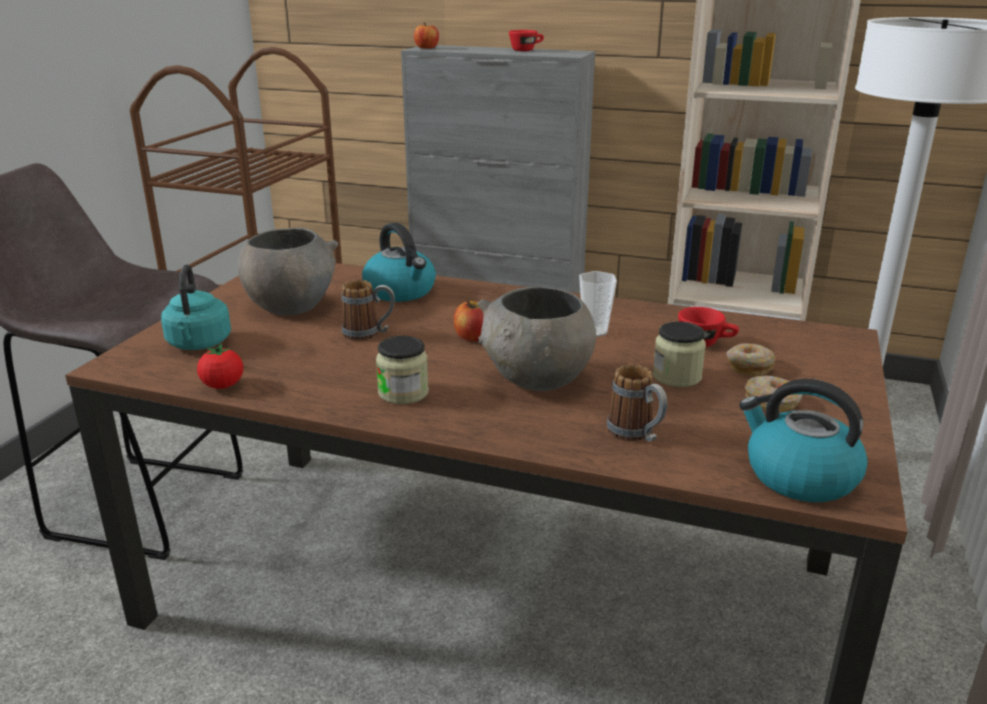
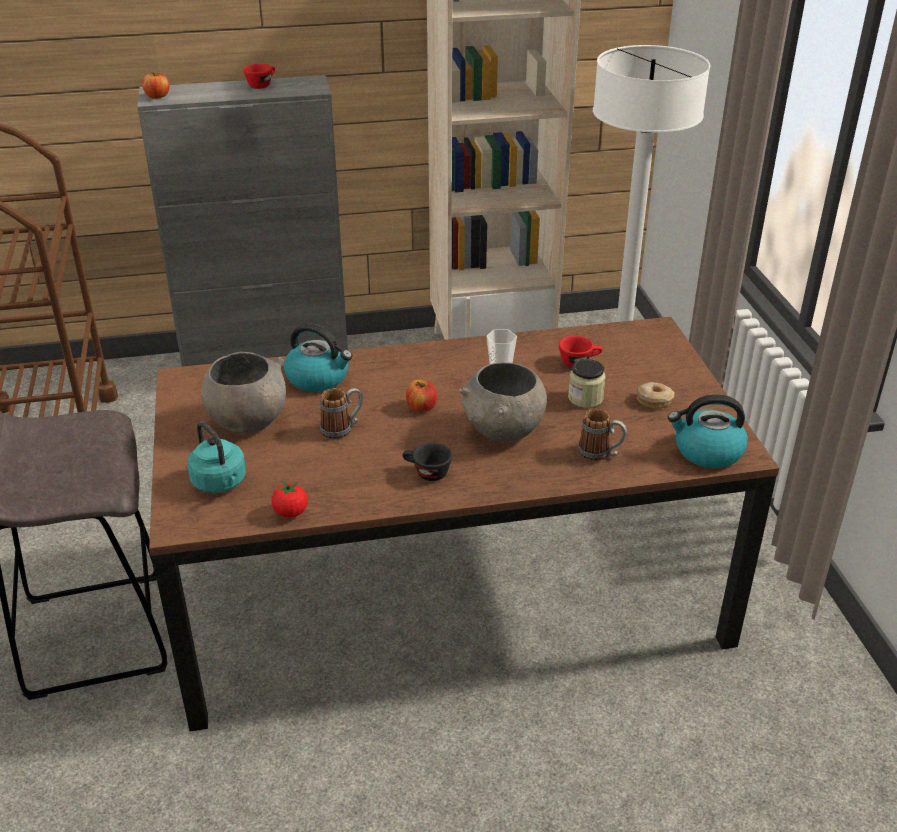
camera: 30 degrees left, 10 degrees up
(403, 393) = (426, 473): jar -> black cup
(749, 366) = (620, 375): donut -> none

